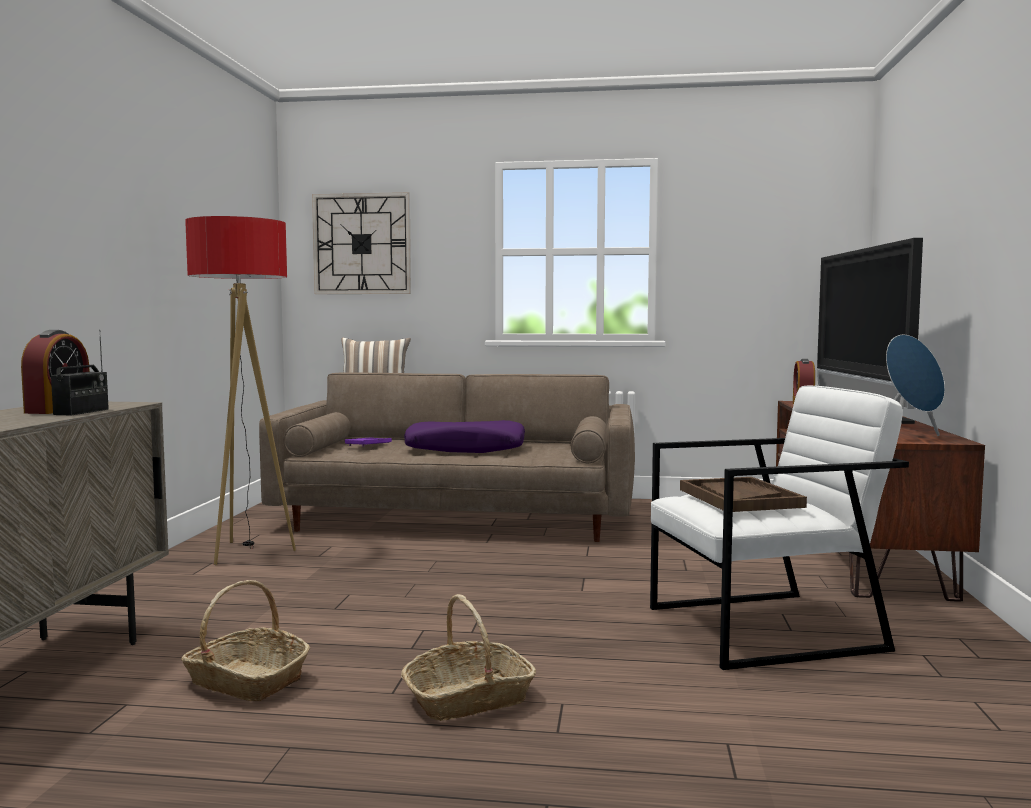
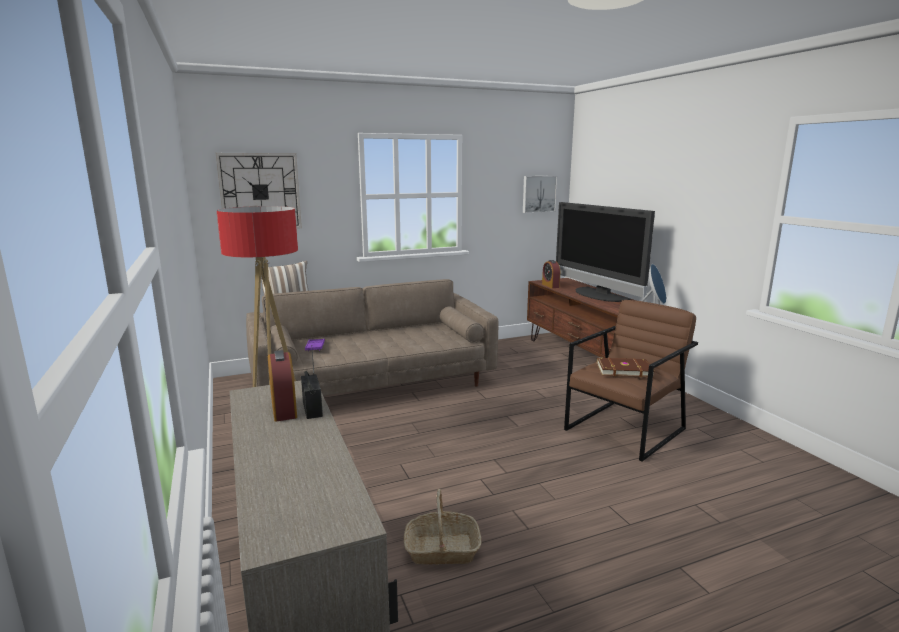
camera: 30 degrees left, 10 degrees up
(466, 449) = (383, 340): purple pillow -> none
(468, 698) = (567, 518): basket -> none
(739, 498) = (623, 369): brown tray -> brown book
(764, 628) = (625, 429): white armchair -> brown armchair
(804, 252) = (538, 194): none -> picture

